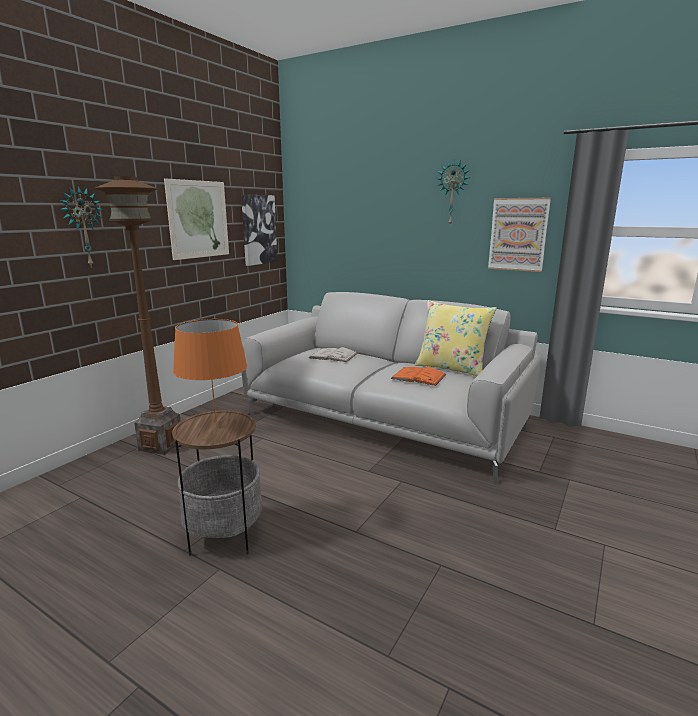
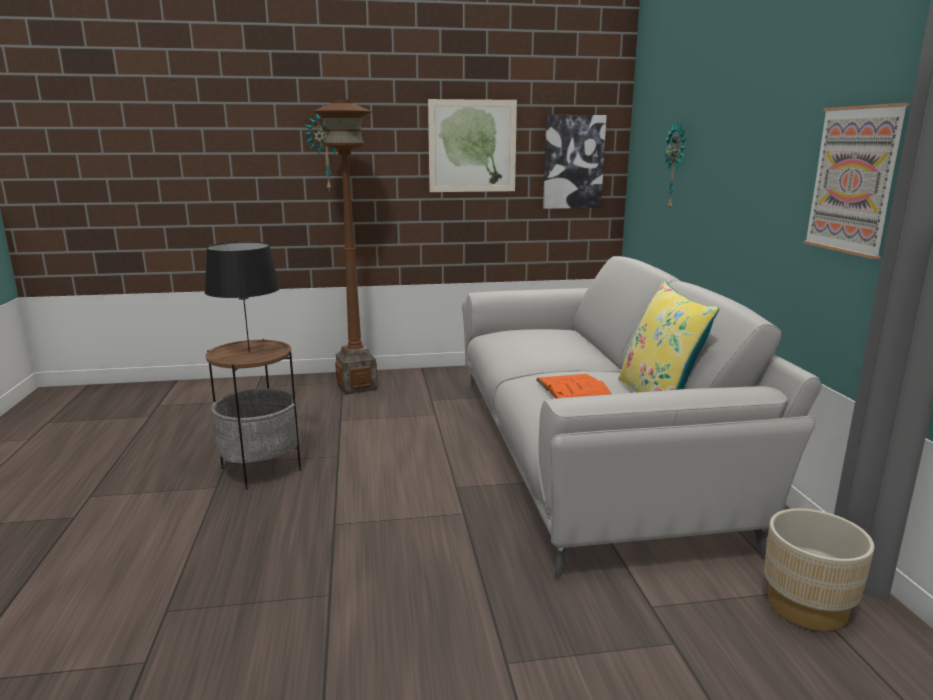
camera: 50 degrees right, 0 degrees up
(216, 427) = (249, 352): orange table lamp -> black table lamp
(333, 355) = (550, 339): white book -> none
(453, 193) = (780, 101): wall clock -> wall clock (676, 167)
(566, 441) = (807, 607): none -> beige planter

